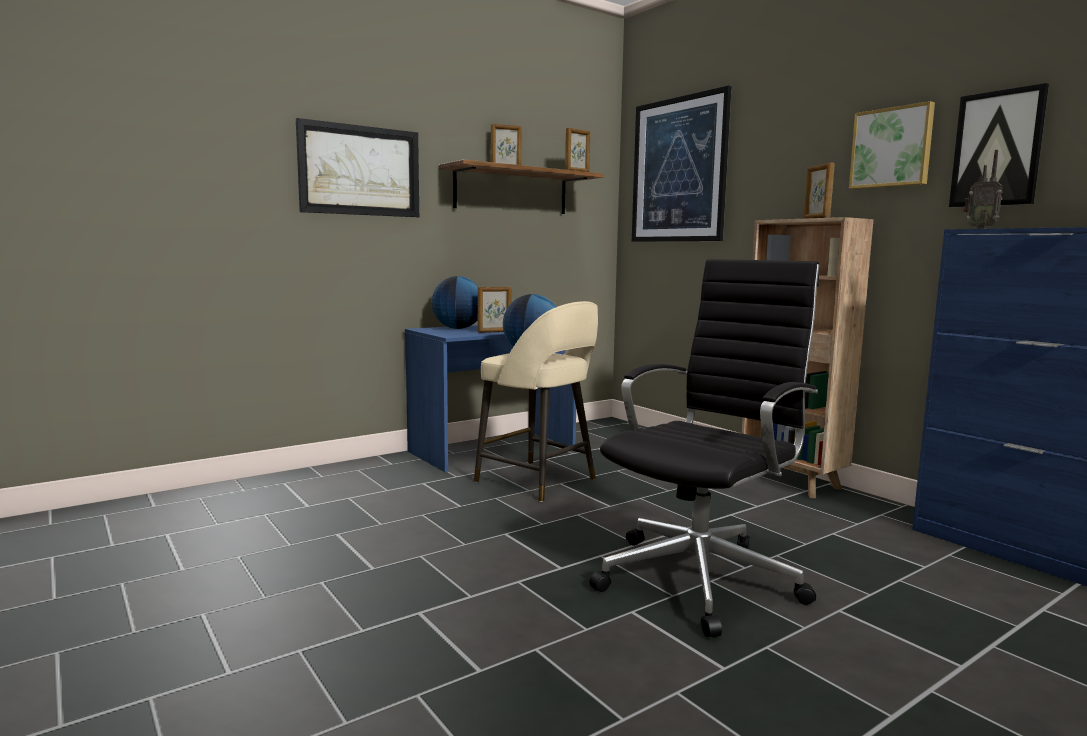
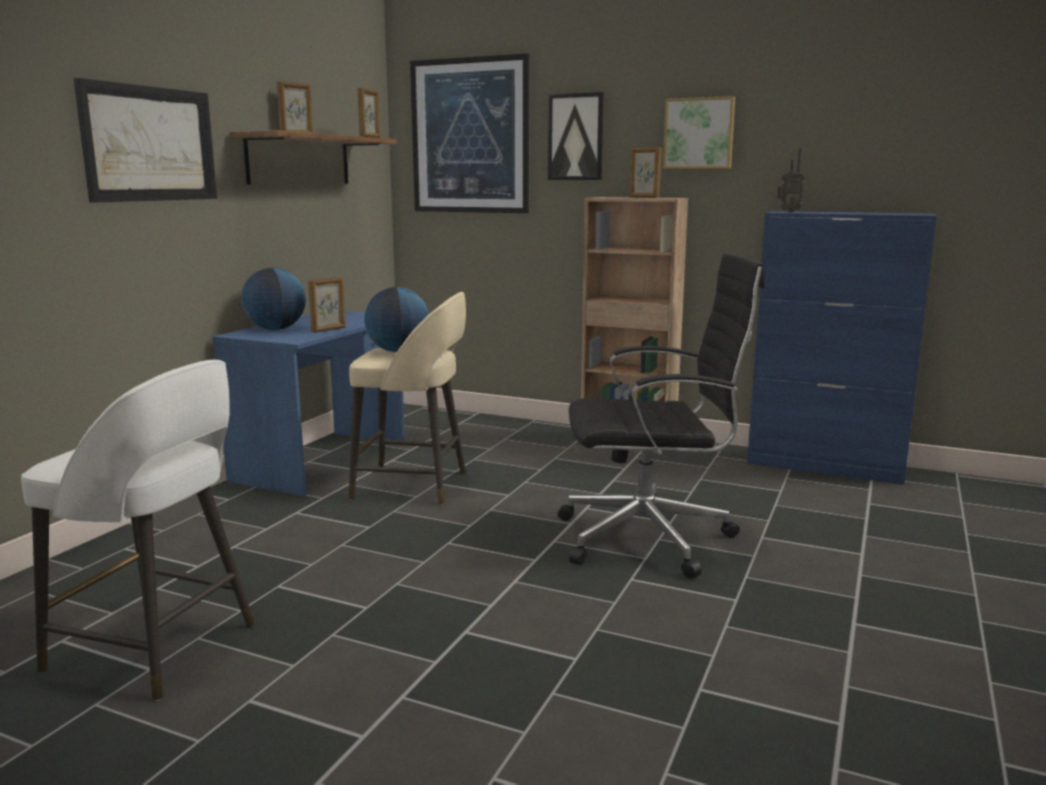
camera: 30 degrees left, 5 degrees up
(205, 556) = (157, 648): none -> white stool
(702, 578) = (650, 538): black office chair -> black office chair turned 75 degrees clockwise
(997, 149) = (787, 142): picture -> picture (576, 137)

